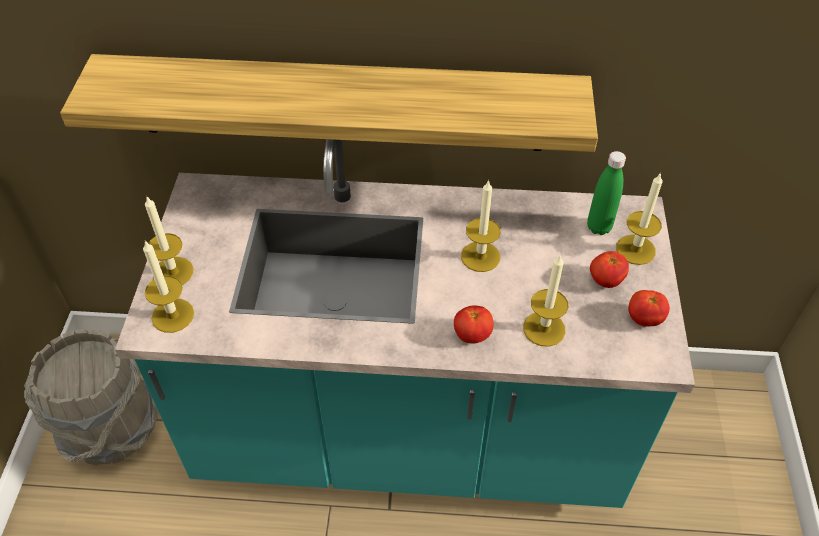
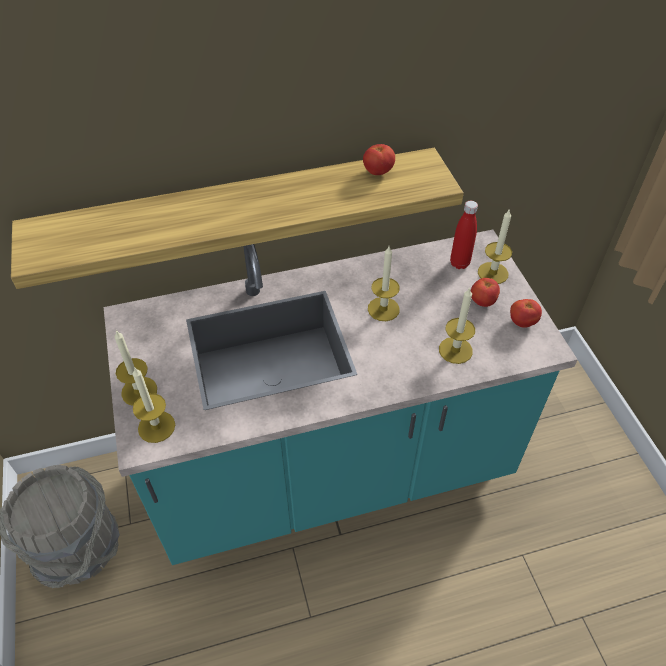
camera: 20 degrees left, 0 degrees up
(472, 335) = (405, 370): tomato -> tomato (378, 172)
(599, 227) = (459, 263): green bottle -> red bottle

